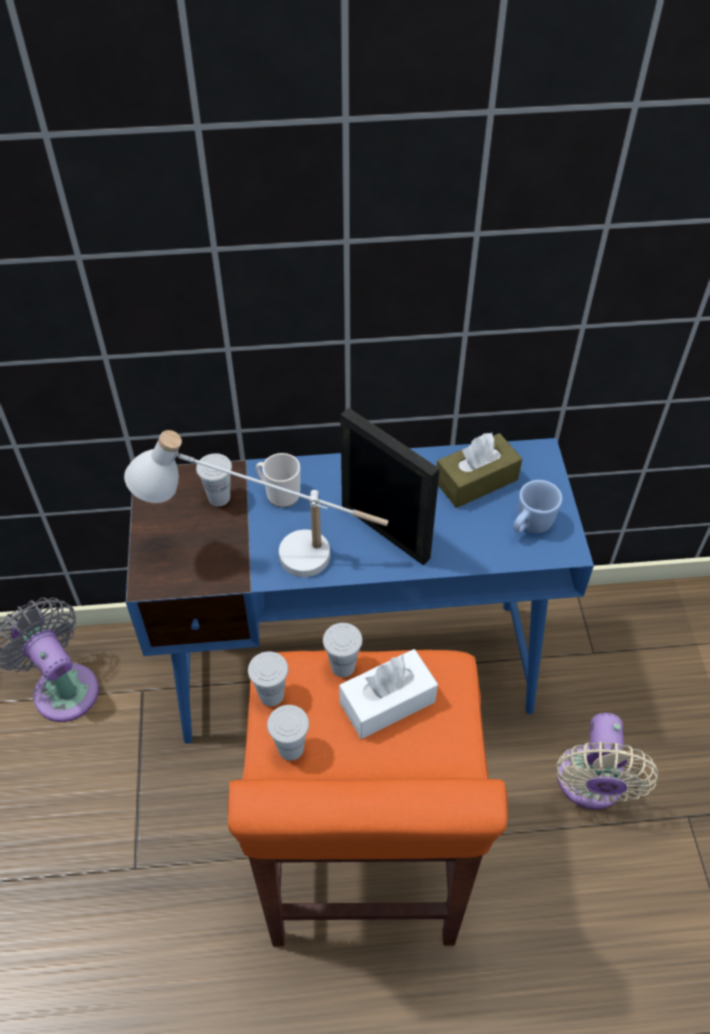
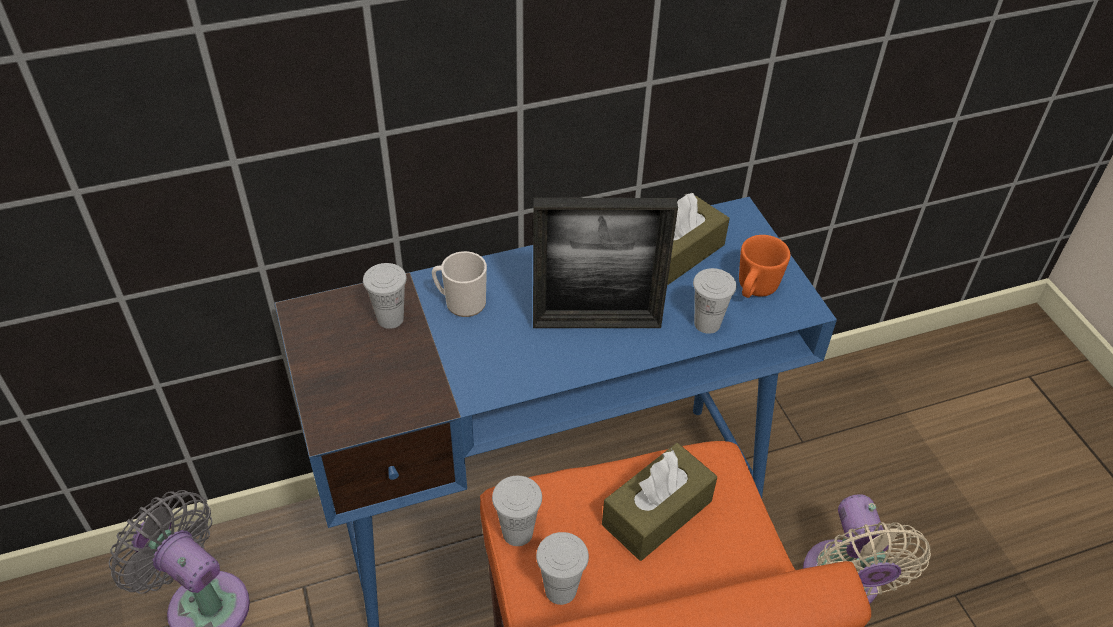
camera: 15 degrees left, 5 degrees down
(266, 554) = (466, 372): white table lamp -> none
(343, 666) = (592, 483): white cup -> white cup (707, 323)
(385, 531) = (596, 323): picture frame -> picture frame turned 150 degrees clockwise
(387, 702) = (657, 513): white tissue box -> brown tissue box
(530, 526) = (754, 290): blue mug -> orange mug

